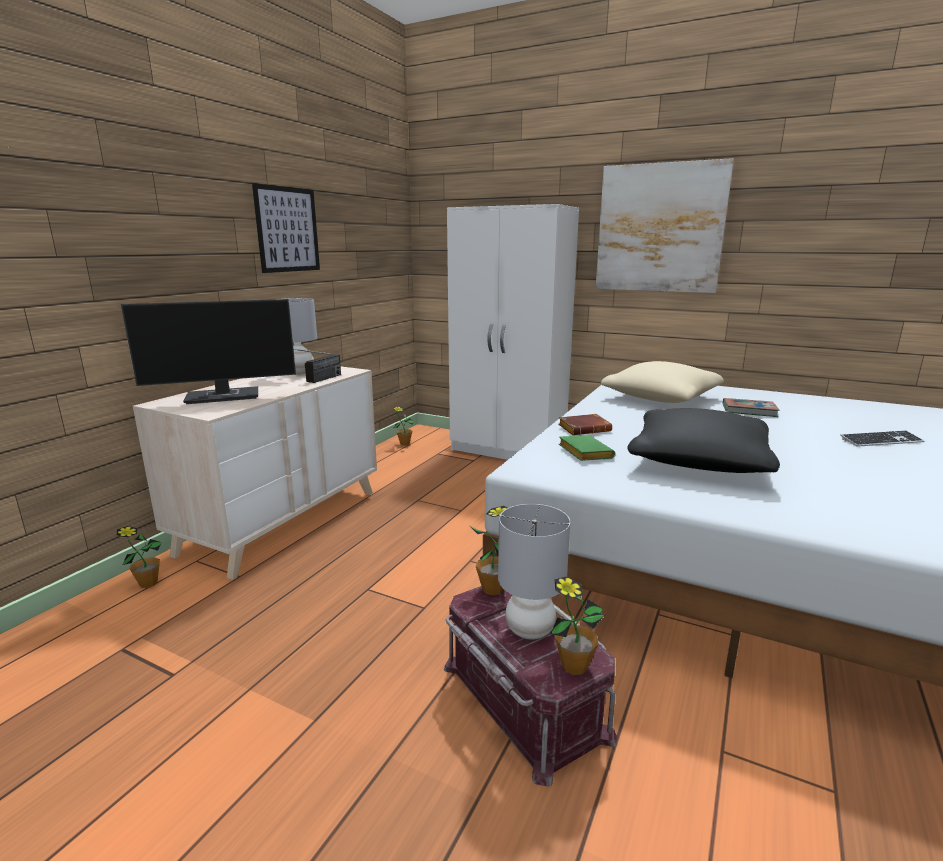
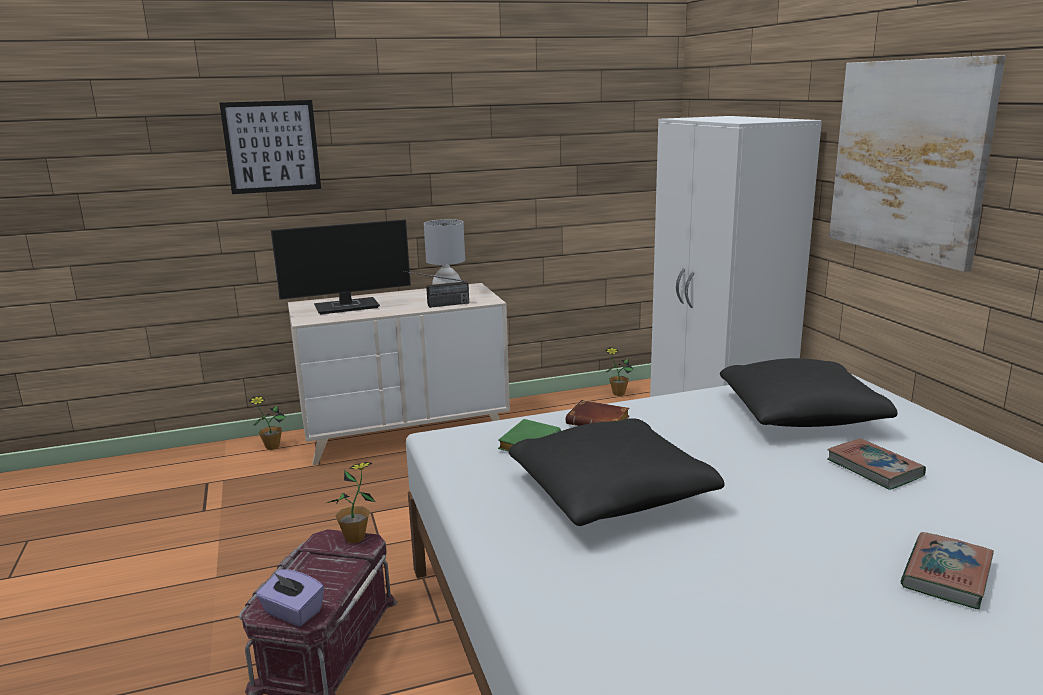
camera: 45 degrees right, 0 degrees up
(224, 396) = (348, 306): monitor -> monitor turned 45 degrees counterclockwise
(287, 230) = (473, 148): picture -> picture (271, 147)
(530, 630) = (323, 578): grey table lamp -> none
(574, 666) = (292, 613): potted plant -> purple tissue box
(661, 398) = (800, 415): beige pillow -> black pillow
(881, 441) = (946, 575): keyboard -> book

